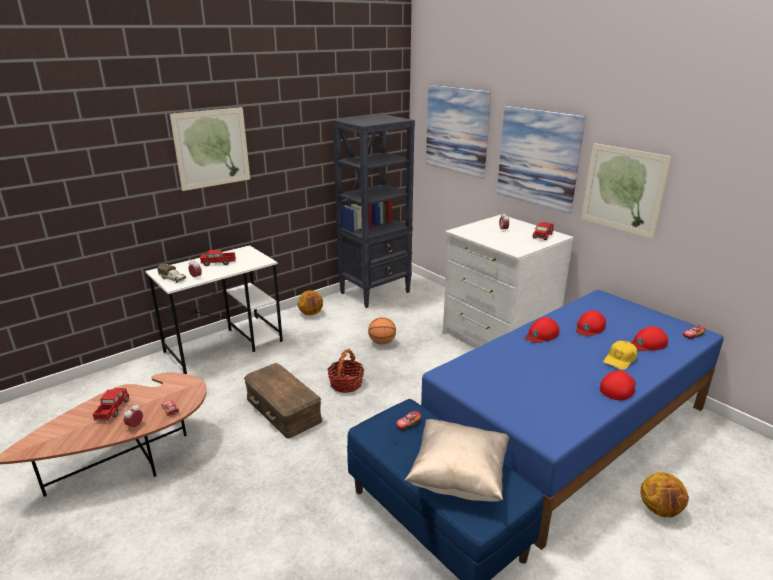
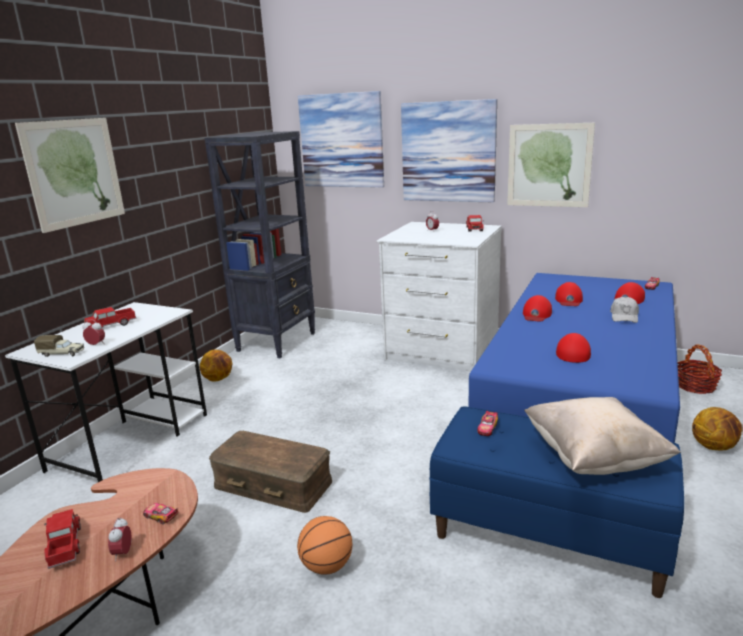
camera: 25 degrees left, 5 degrees down
(346, 384) = (325, 435): basket -> basket (695, 386)
(382, 342) = (328, 385): basketball -> basketball (327, 566)
(618, 388) = (651, 336): red cap -> red cap (573, 352)
(620, 360) = (624, 316): yellow cap -> white cap

